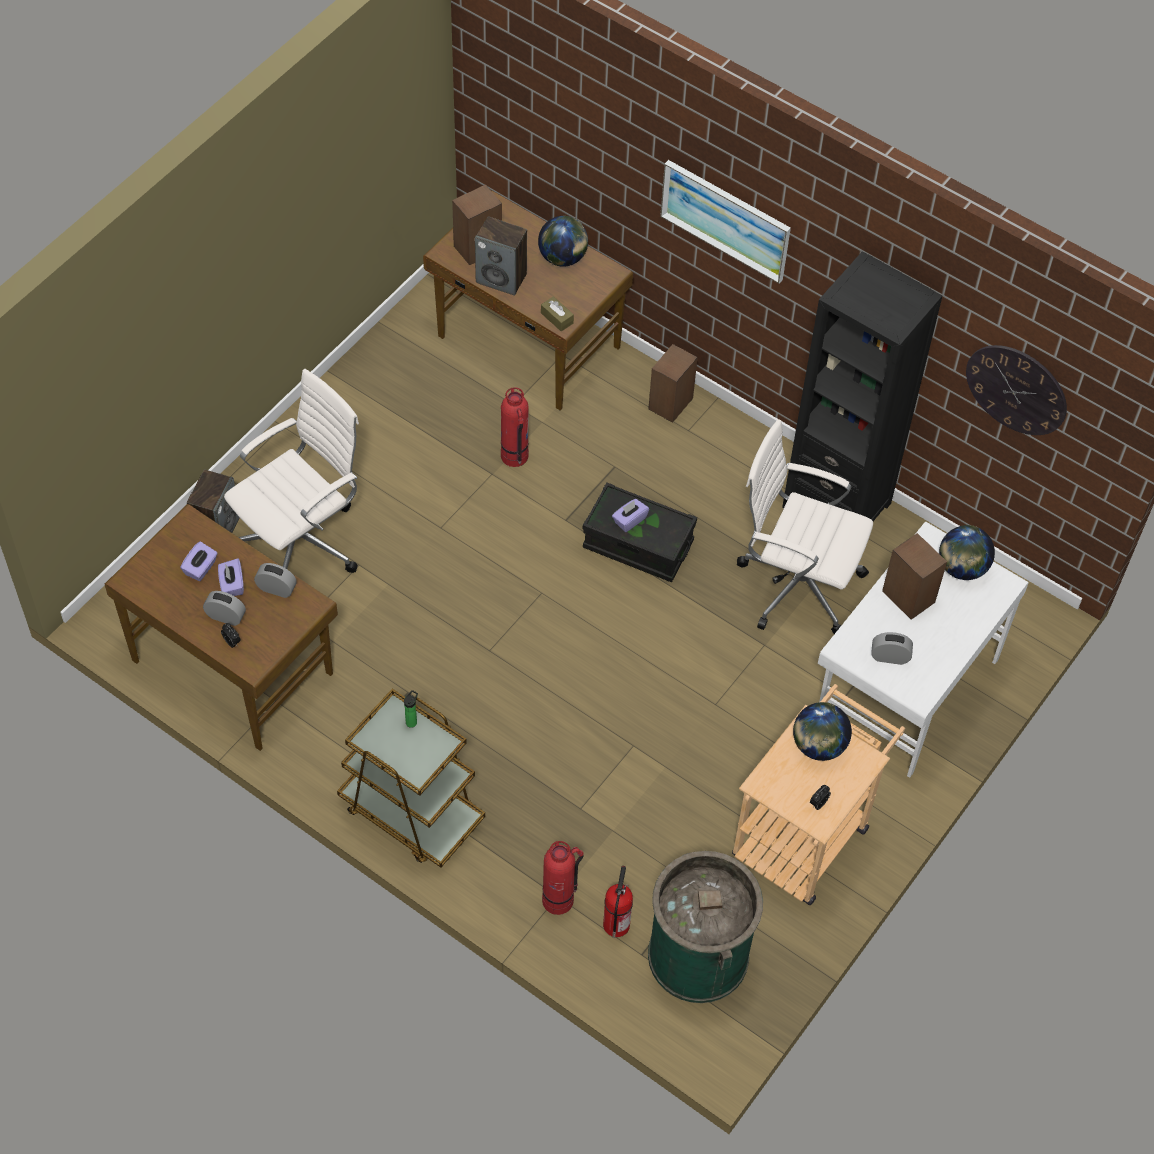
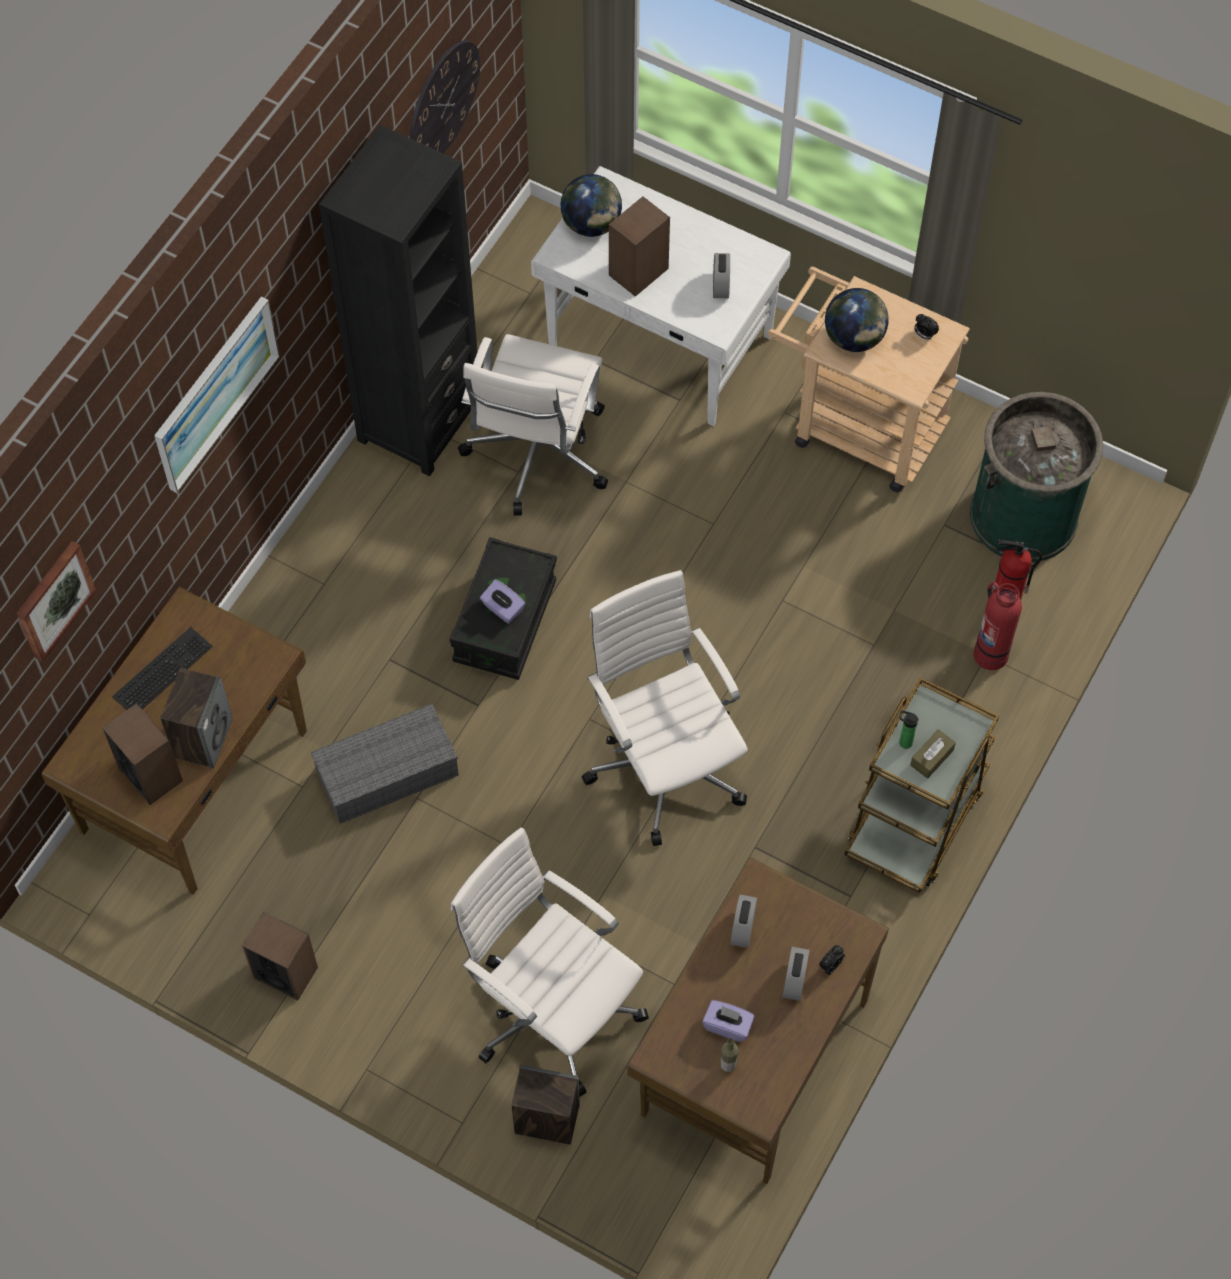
camera: 95 degrees left, 5 degrees up
(170, 564) = (728, 1065): none -> bottle
(232, 584) = (746, 982): purple tissue box -> none
(493, 640) = (665, 763): none -> white office chair
(514, 456) = (386, 775): fire extinguisher -> grey storage box
(555, 120) = (53, 599): none -> picture
(557, 318) = (267, 664): brown tissue box -> brown tissue box (931, 757)
(562, 258) = (162, 669): globe -> keyboard
(671, 403) = (283, 606): speaker -> speaker (285, 972)

